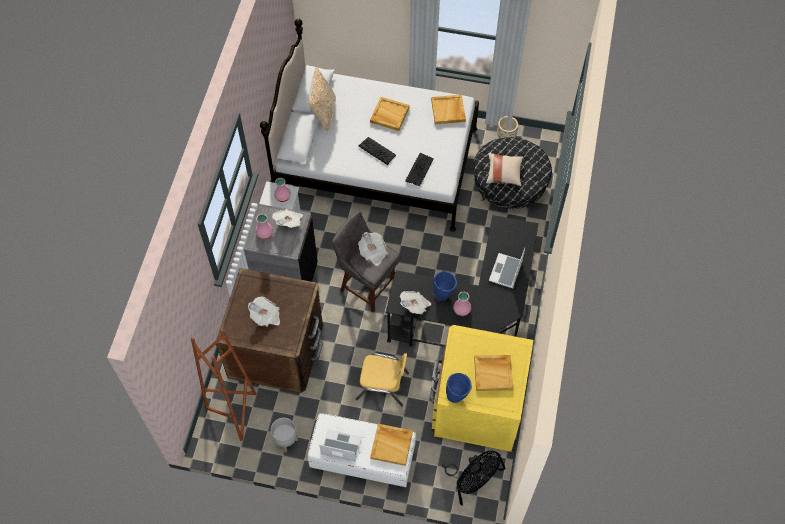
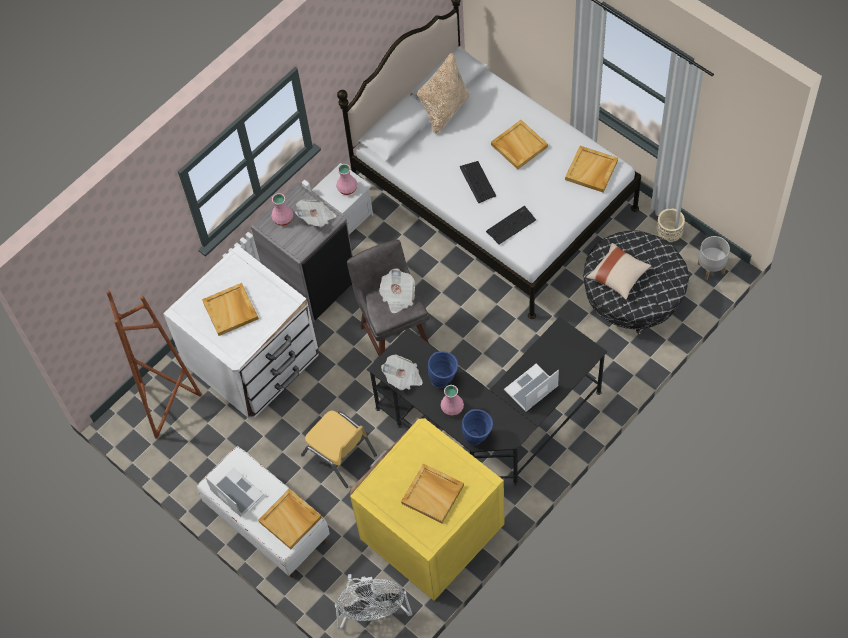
camera: 35 degrees right, 0 degrees up
(266, 316) = (231, 310): newspaper -> beige tray
(278, 349) = (254, 358): brown dresser -> white dresser
(286, 440) = (201, 461): grey planter -> grey planter (711, 268)
(457, 395) = (378, 498): blue vase -> blue vase (478, 438)
(471, 479) = (370, 608): black fan -> white fan

